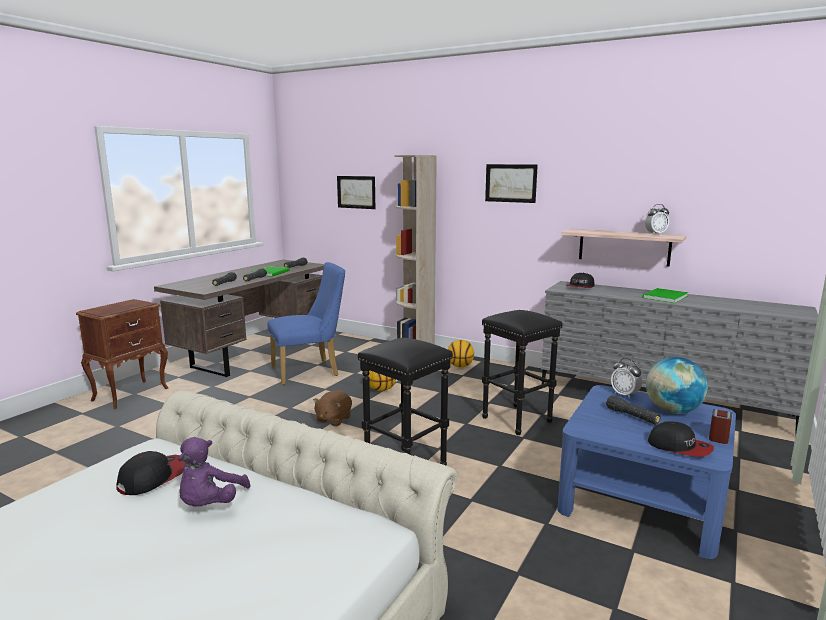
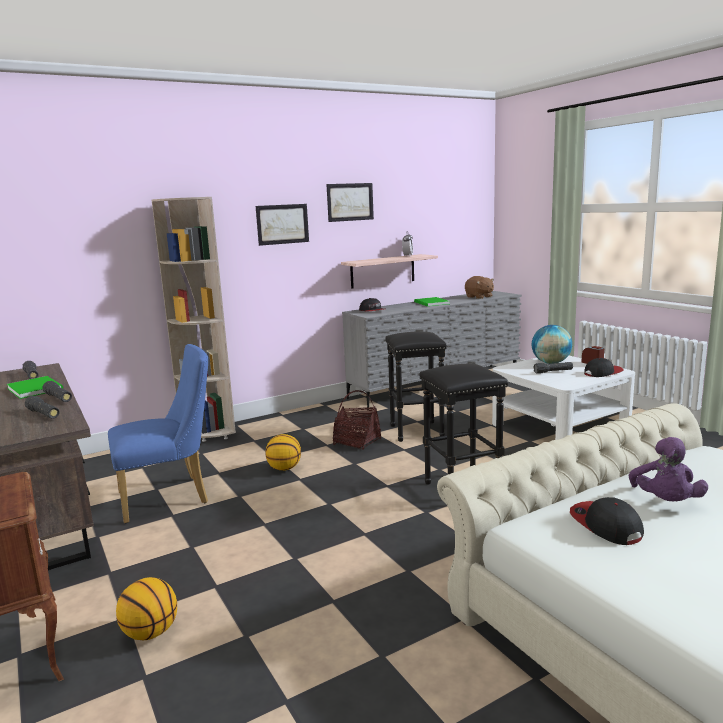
camera: 60 degrees left, 0 degrees up
(210, 504) = (665, 502): purple plush toy -> purple plush toy turned 60 degrees clockwise
(310, 371) = (171, 496): blue chair -> blue chair turned 60 degrees clockwise
(333, 420) = (328, 504): brown plush toy -> brown plush toy (479, 297)
(356, 192) = (72, 254): picture -> picture (350, 202)
(460, 366) = (280, 425): basketball -> basketball (150, 632)
(460, 401) = (357, 442): none -> basket
(624, 395) = (516, 366): alarm clock -> none
(642, 497) = (558, 427): blue coffee table -> white coffee table

